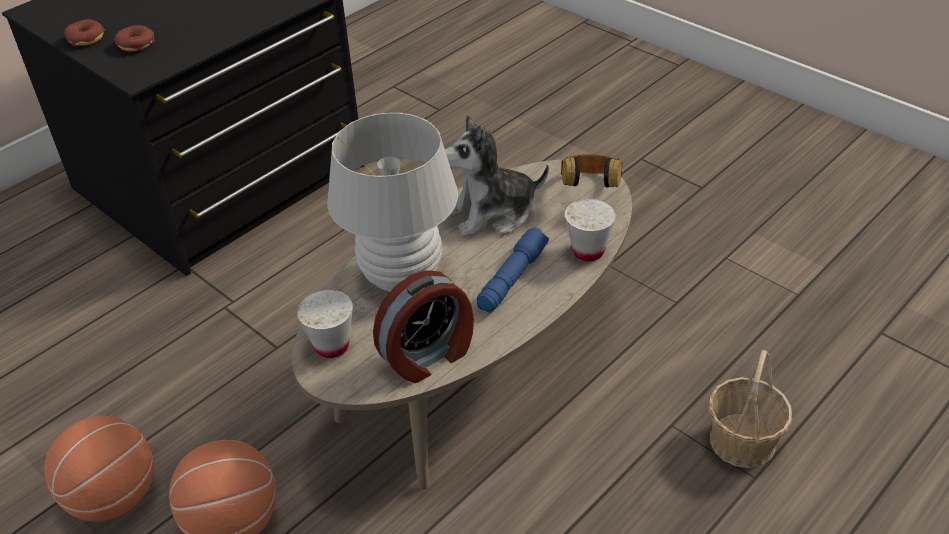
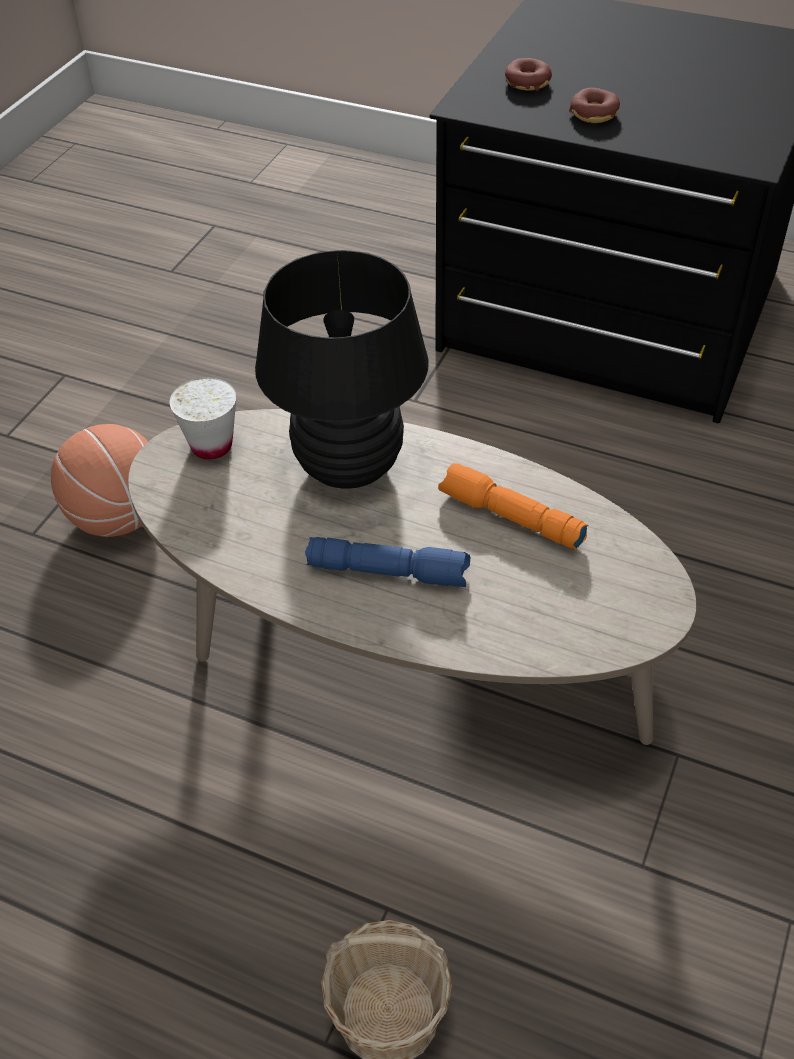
camera: 70 degrees right, 5 degrees up
(86, 38) = (517, 50): donut -> donut (594, 114)
(113, 497) = (127, 422): basketball -> none
(402, 276) = (349, 467): white table lamp -> black table lamp
(429, 356) = (219, 531): alarm clock -> none
(493, 214) = (509, 518): plush toy -> orange flashlight
(588, 251) = (479, 640): white cup -> none
(590, 190) = (622, 611): headphones -> none

